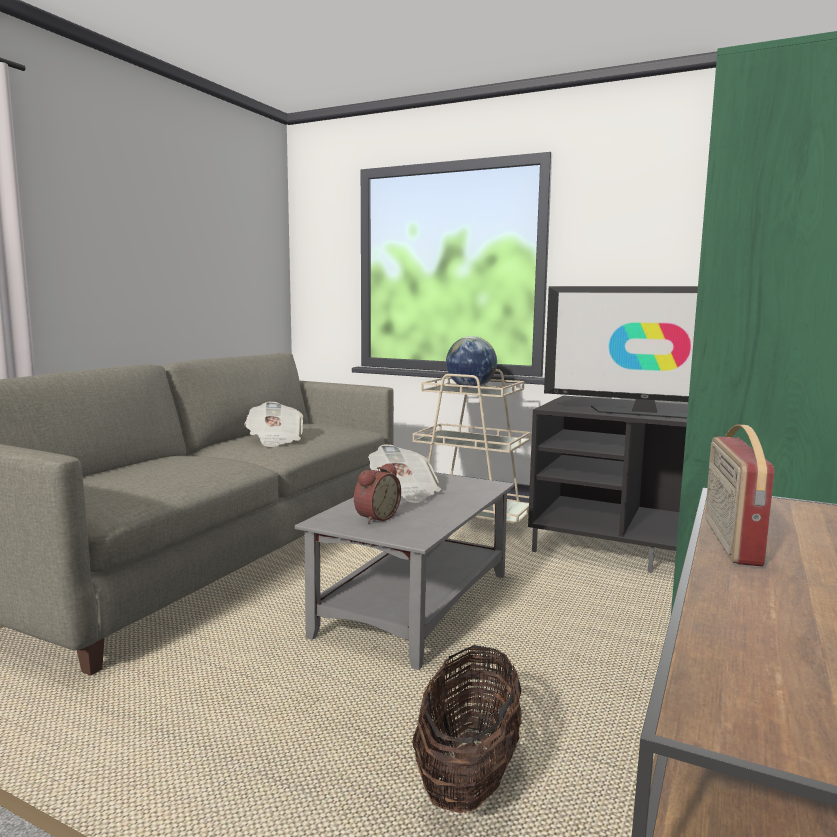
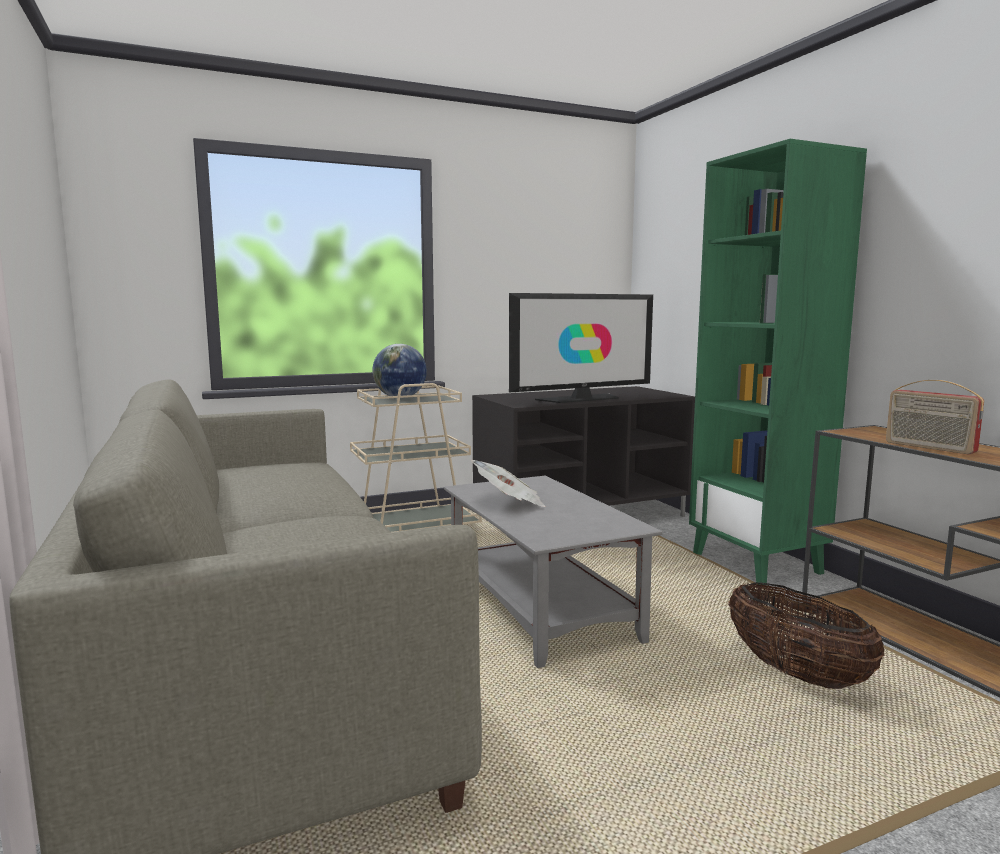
camera: 50 degrees left, 0 degrees up
(275, 440) = (283, 490): newspaper -> none
(375, 517) = (562, 524): alarm clock -> none

